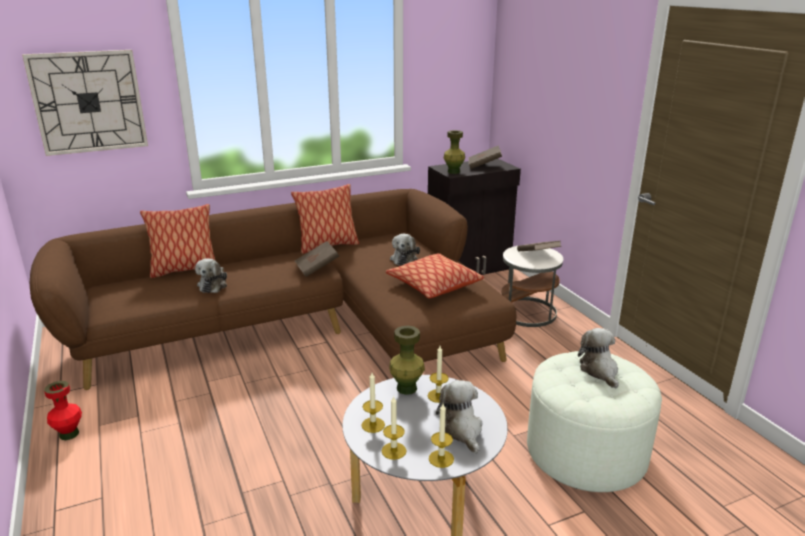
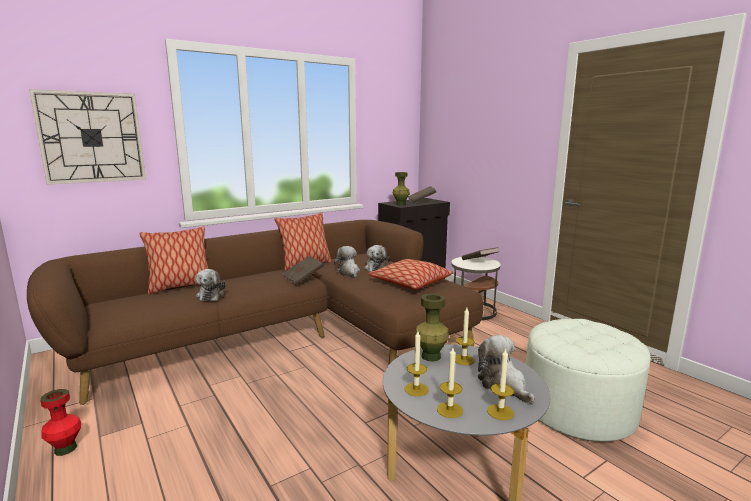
camera: 10 degrees left, 10 degrees down
(599, 370) = (585, 330): plush toy -> plush toy (348, 273)

